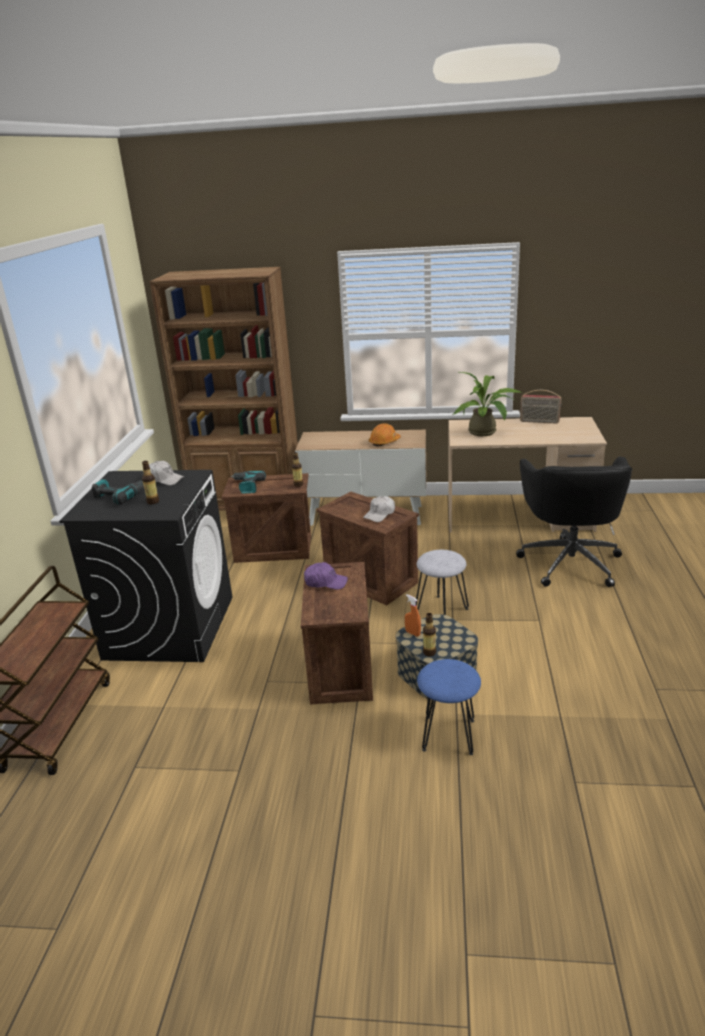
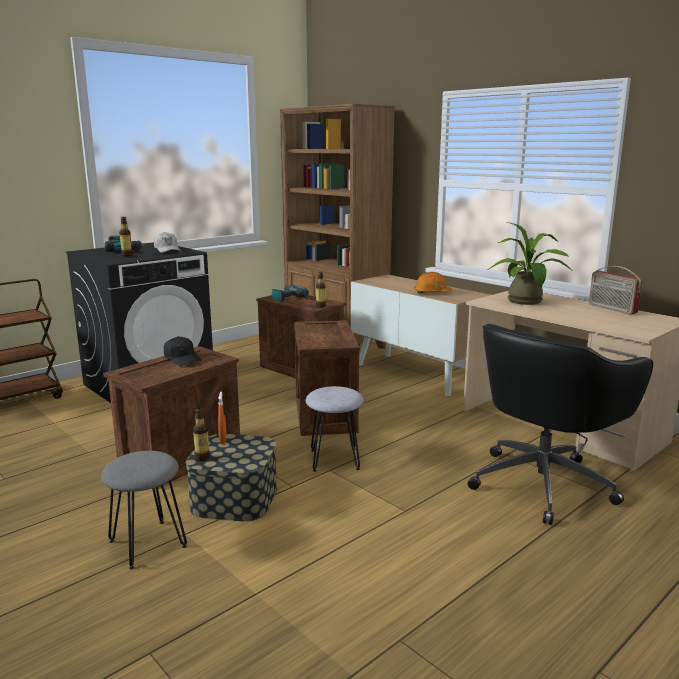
camera: 40 degrees right, 10 degrees down
(325, 582) = (182, 358): purple cap -> black cap
(380, 514) = (328, 338): white cap -> none
(448, 735) = (147, 543): blue stool -> grey stool

